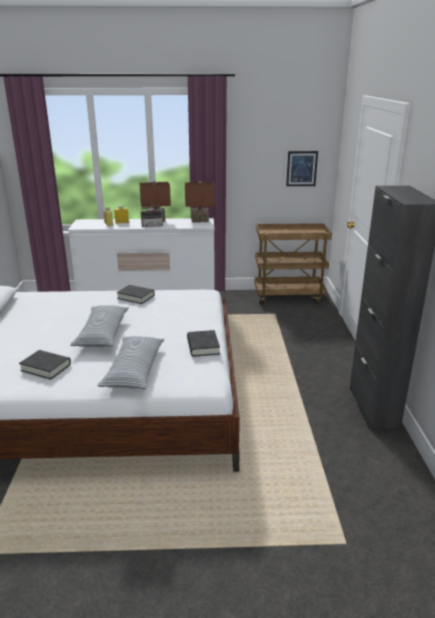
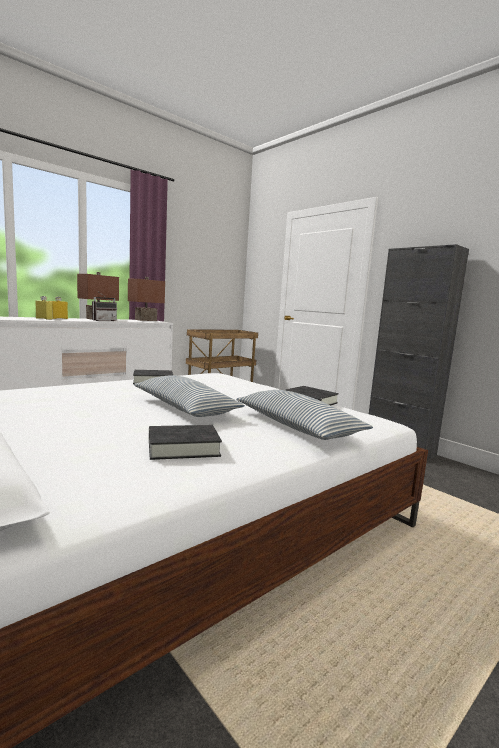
camera: 40 degrees left, 15 degrees down
(301, 168) = (220, 279): picture -> none

